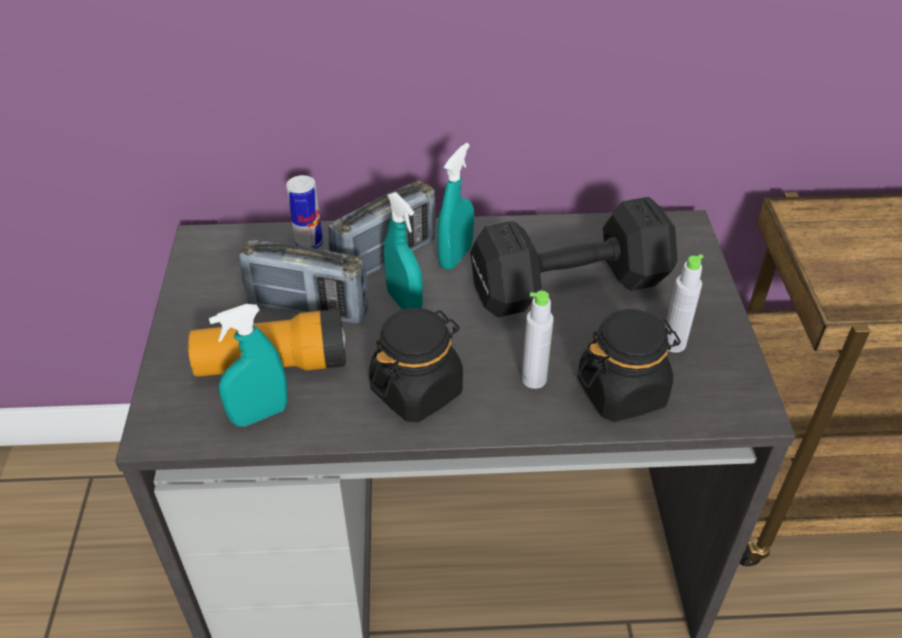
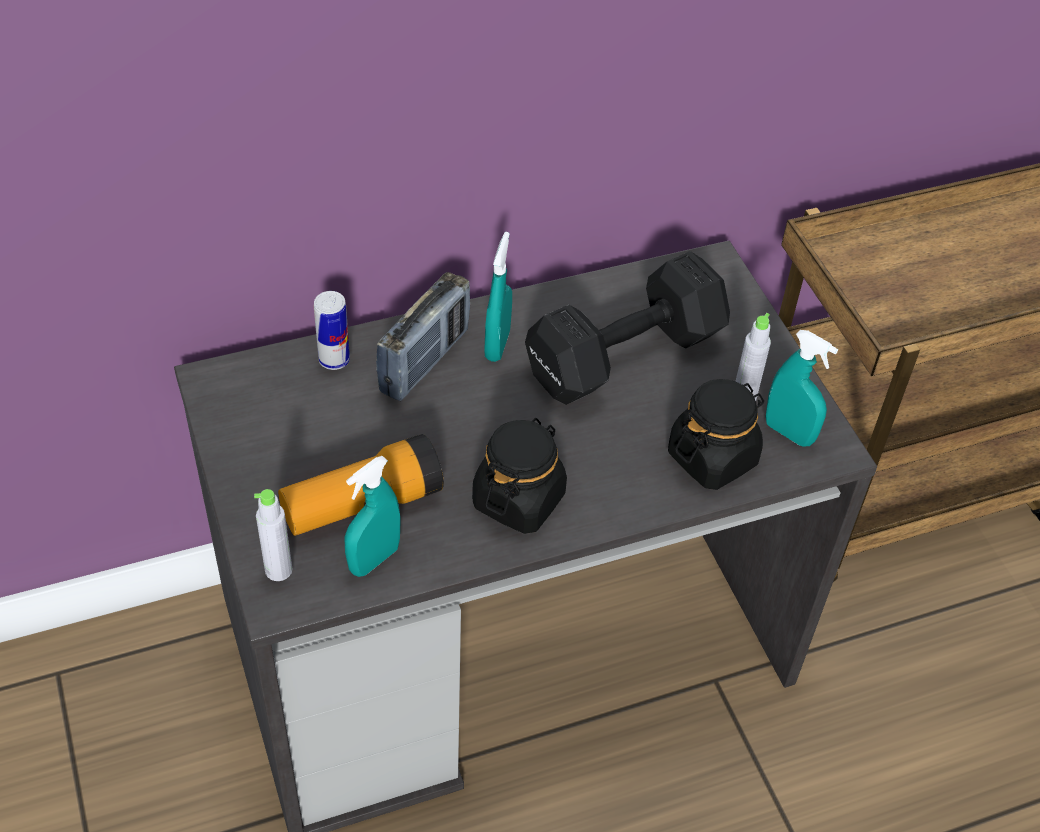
camera: 20 degrees left, 5 degrees up
(308, 308) = (369, 435): radio -> none
(404, 303) = (466, 408): turquoise spray bottle -> turquoise spray bottle (788, 433)
(534, 379) = (626, 463): grey bottle -> grey bottle (278, 570)

